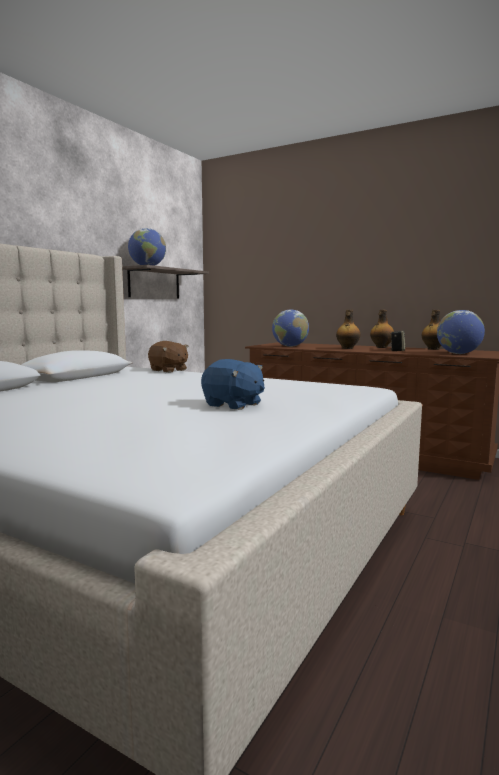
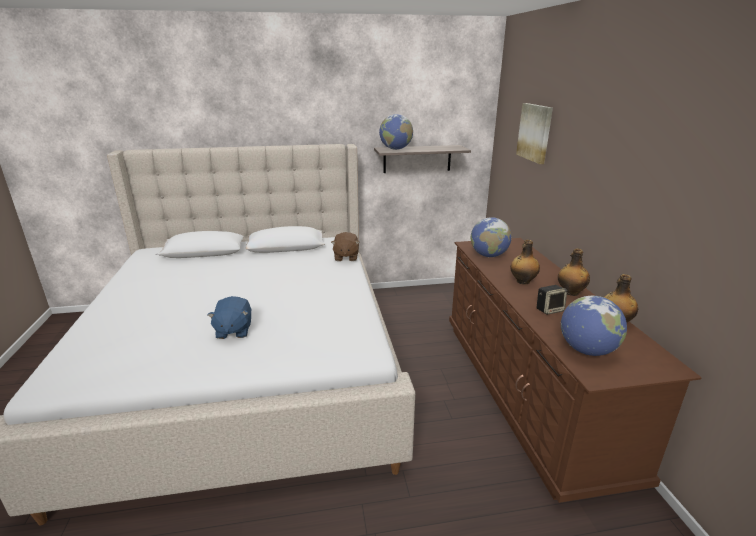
camera: 50 degrees right, 15 degrees up
(274, 247) = (535, 132): none -> picture

